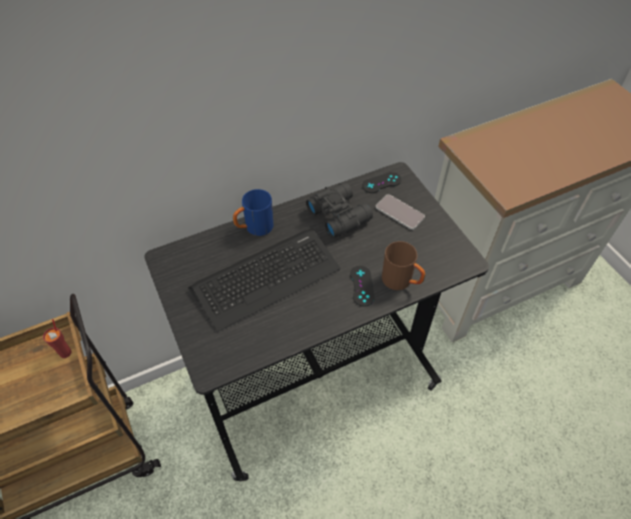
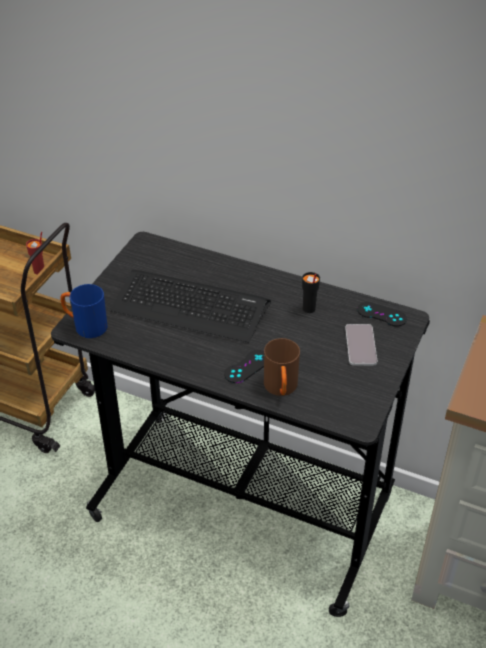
camera: 50 degrees right, 10 degrees down
(254, 228) = (231, 270): blue mug -> blue mug (85, 326)
(339, 214) = (308, 309): black binoculars -> black cup

